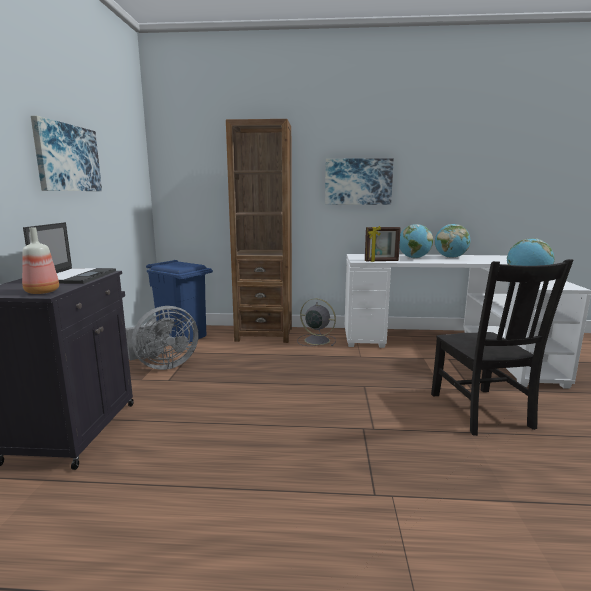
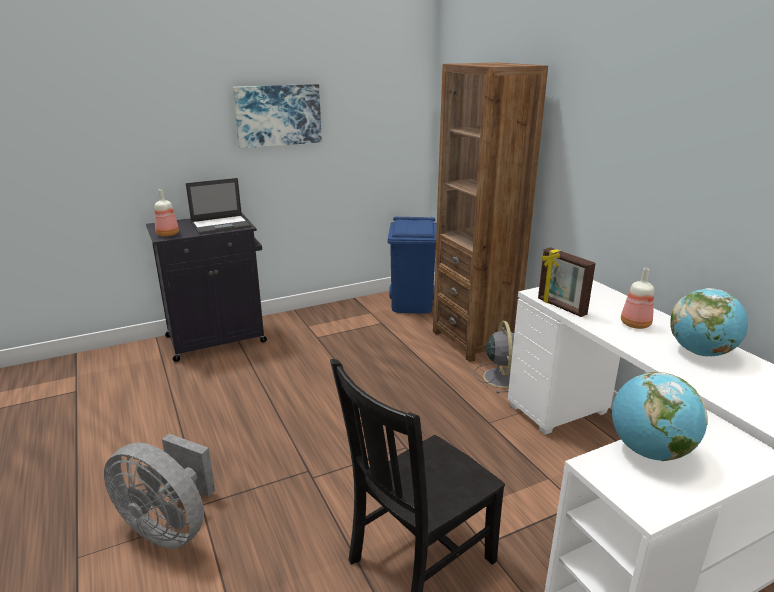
camera: 60 degrees right, 10 degrees up
(163, 365) = (341, 323): grey fan -> grey fan (170, 527)
(358, 182) = (620, 165): picture -> none
(413, 258) = (634, 324): globe -> bottle

